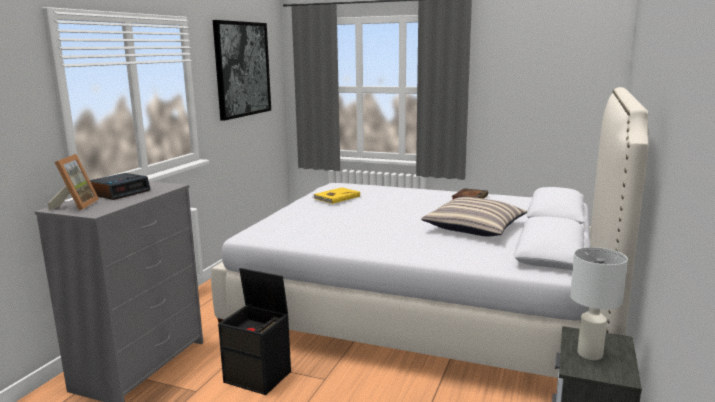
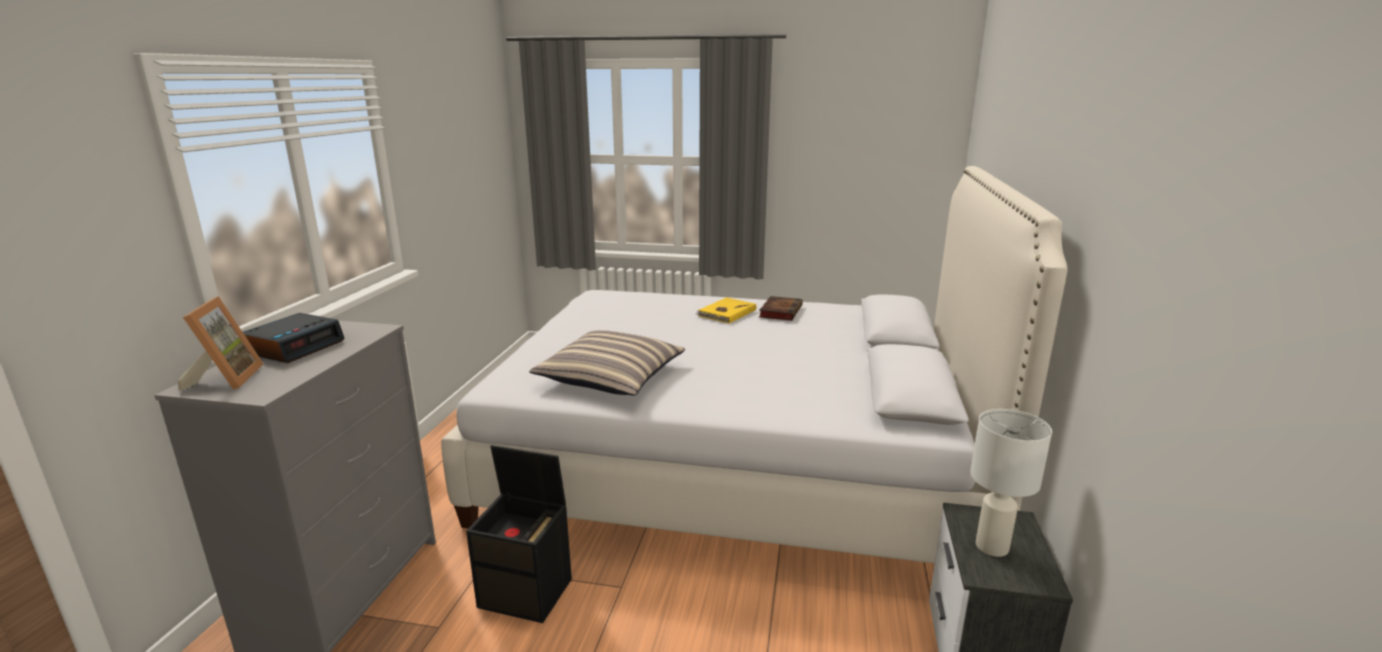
camera: 10 degrees left, 5 degrees up
(242, 69) = (455, 134): picture -> none
(336, 197) = (604, 317): yellow book -> yellow book (726, 313)
(474, 228) = (802, 359): pillow -> pillow (611, 377)

